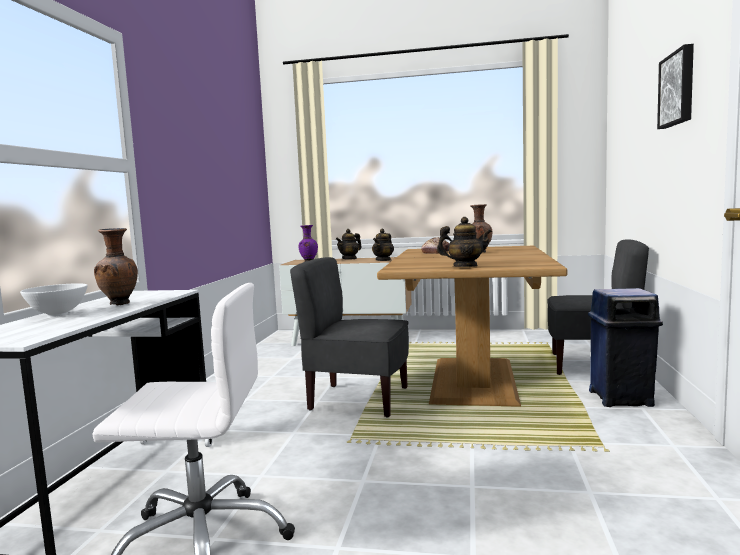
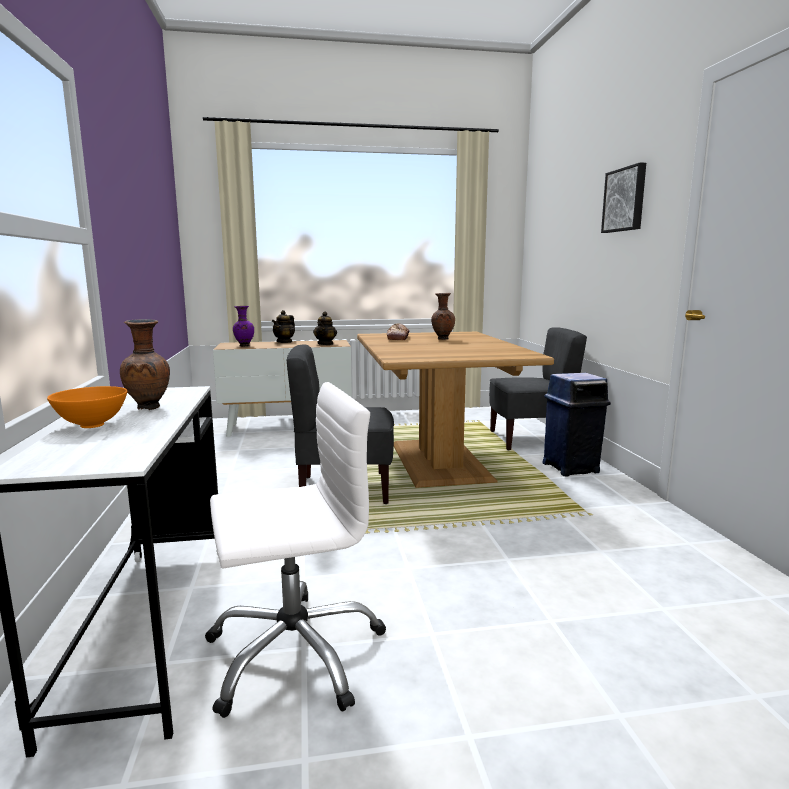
camera: 20 degrees left, 5 degrees up
(57, 314) = (92, 425): white bowl -> orange bowl
(465, 266) = (461, 356): teapot -> none

